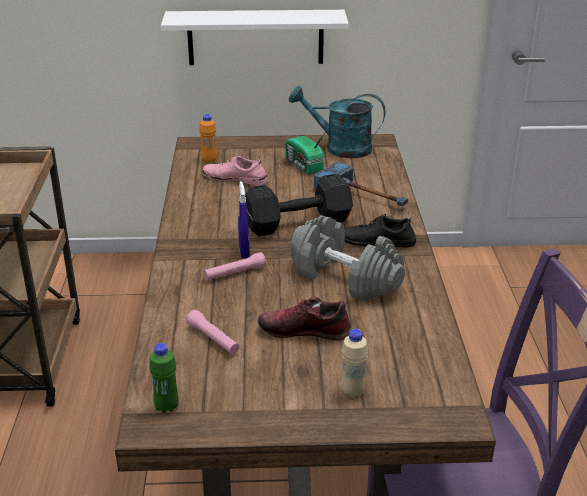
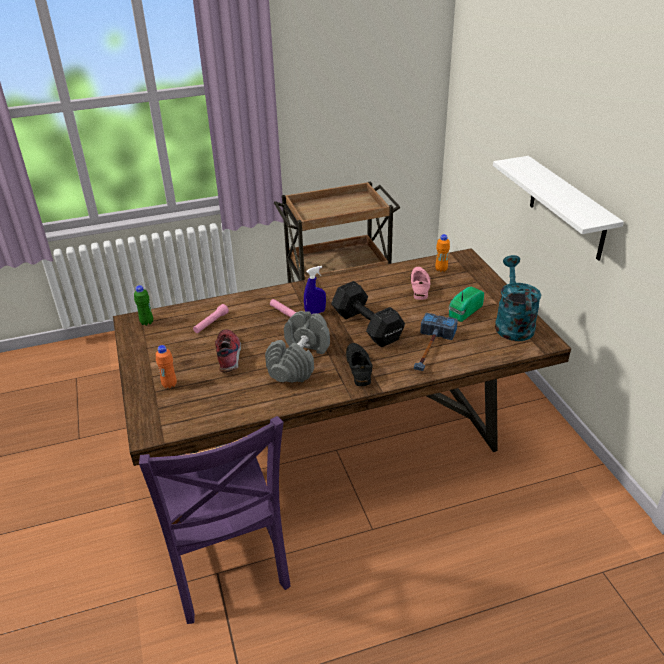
camera: 75 degrees right, 5 degrees up
(352, 391) = (169, 385): beige bottle -> orange bottle

